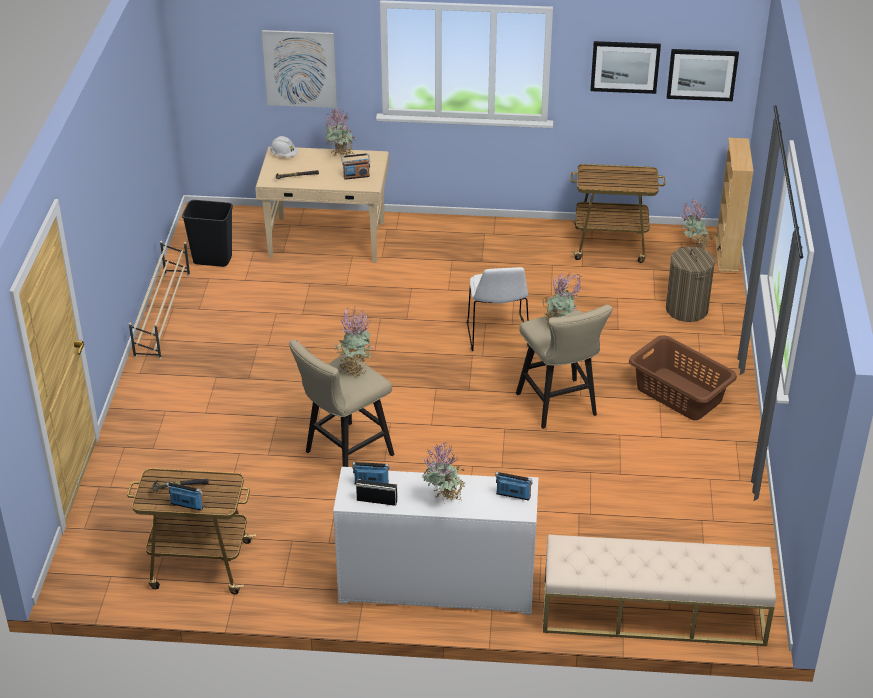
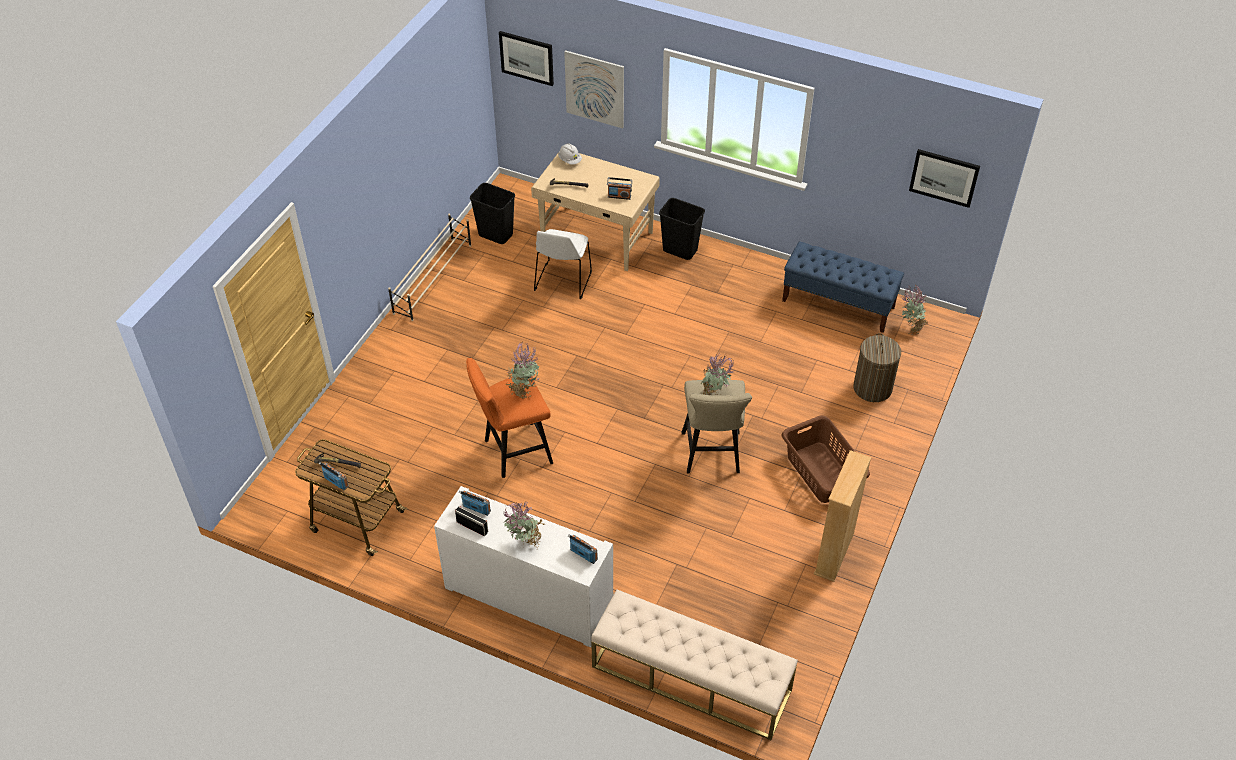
camera: 20 degrees right, 10 degrees up
(340, 157) = (616, 173): potted plant -> none
(344, 455) = (513, 452): beige stool -> orange stool
(422, 232) = (680, 250): none -> black trash can
(497, 336) = (694, 371): white chair -> white chair (562, 282)
(611, 245) = (838, 304): cart -> blue bench
(625, 66) = (874, 154): picture -> picture (527, 57)
(726, 254) = (938, 340): beige bookcase -> beige bookcase (834, 554)

